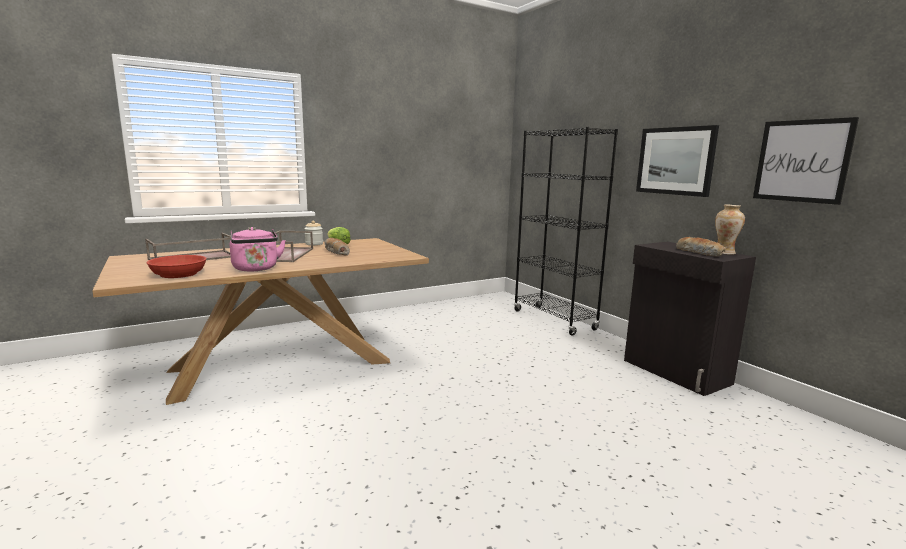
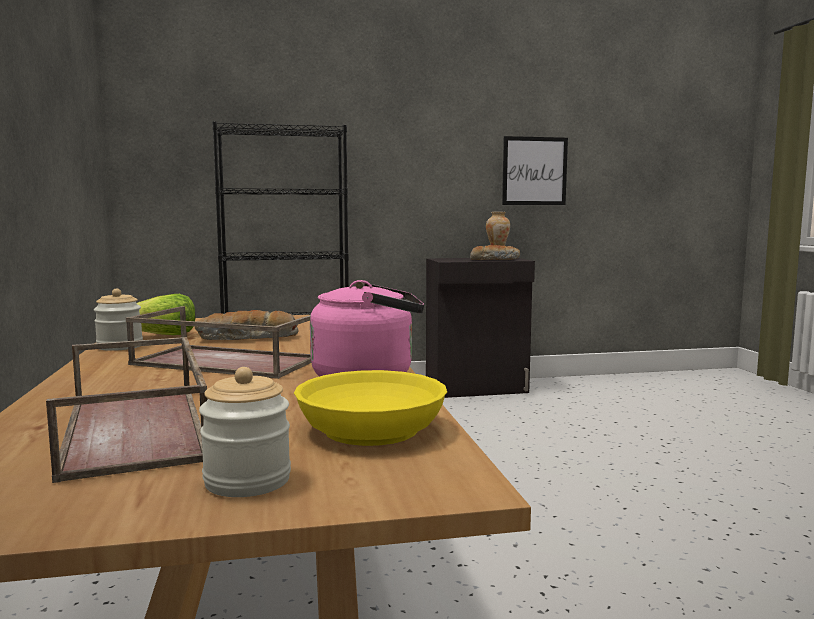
camera: 70 degrees left, 5 degrees down
(136, 269) = (247, 481): none -> jar
(179, 274) = (371, 429): red bowl -> yellow bowl
(675, 161) = (419, 171): picture -> none

